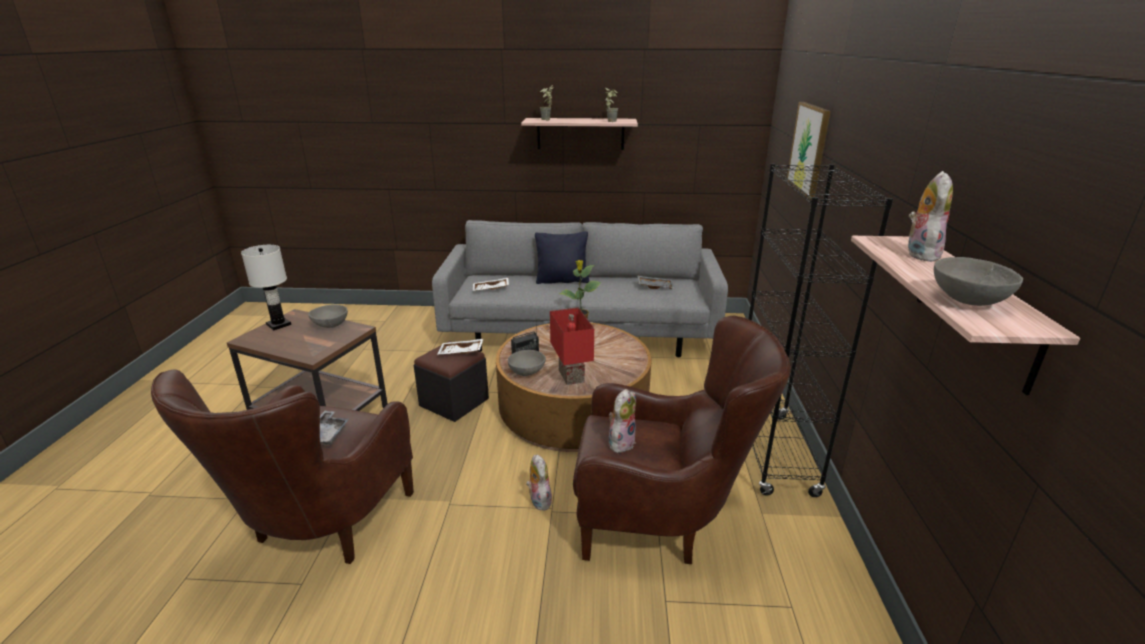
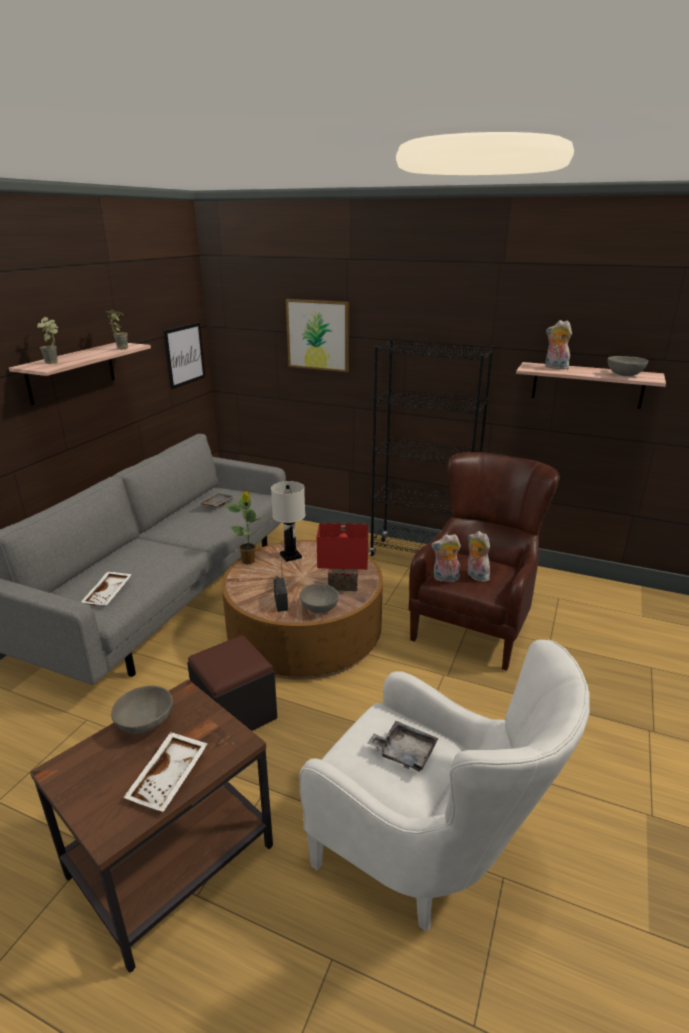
camera: 70 degrees left, 0 degrees up
(278, 324) = (83, 790): white table lamp -> white table lamp (290, 556)
(321, 532) = (426, 858): brown armchair -> white armchair
(461, 352) = (234, 648): white tray -> white tray (170, 778)
(538, 500) = (431, 680): plush toy -> plush toy (445, 579)
(562, 281) = (139, 546): black pillow -> none
(724, 148) = (184, 355): none -> picture

